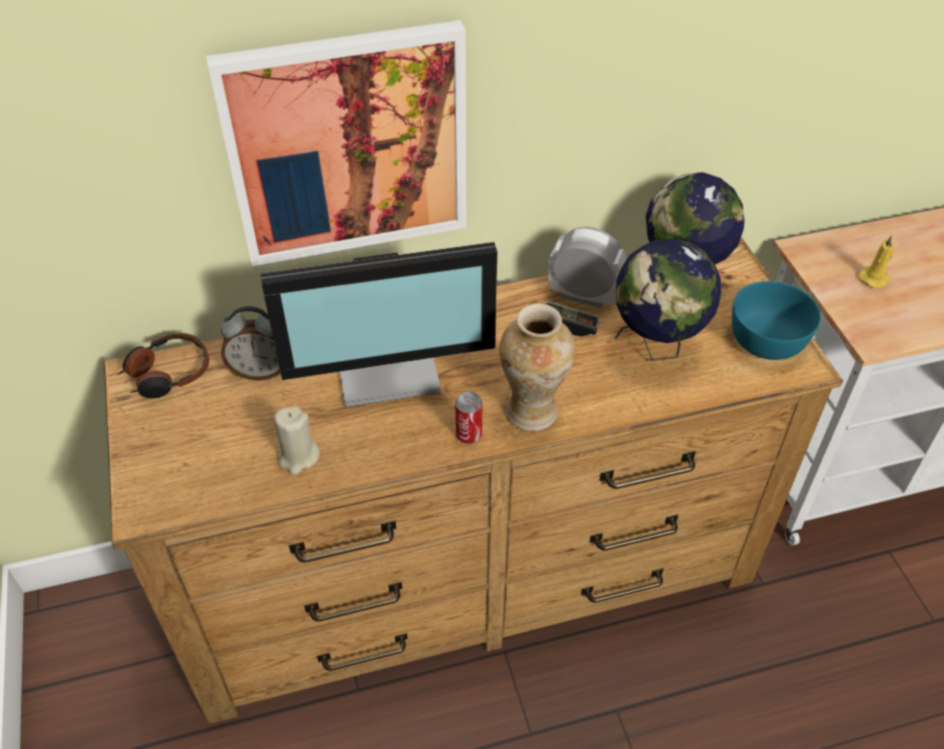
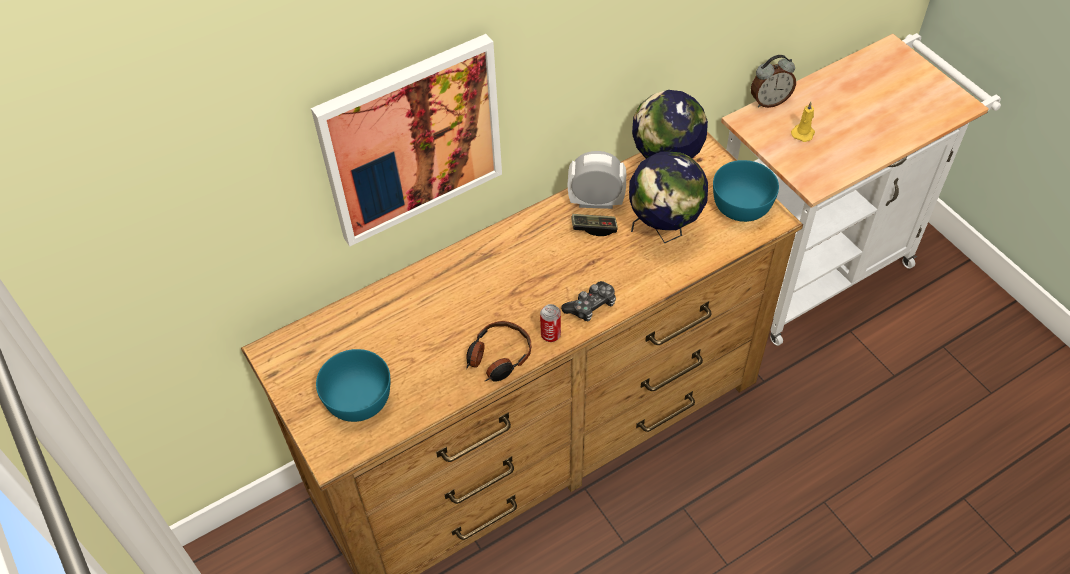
camera: 15 degrees left, 5 degrees up
(167, 374) = (299, 346): headphones -> headphones (498, 357)
(204, 451) = (357, 399): none -> turquoise bowl
(261, 371) = (372, 325): alarm clock -> alarm clock (769, 101)
(298, 457) = (431, 385): beige candle -> none
(389, 368) = (470, 298): monitor -> none
(532, 413) = (591, 306): vase -> game controller

